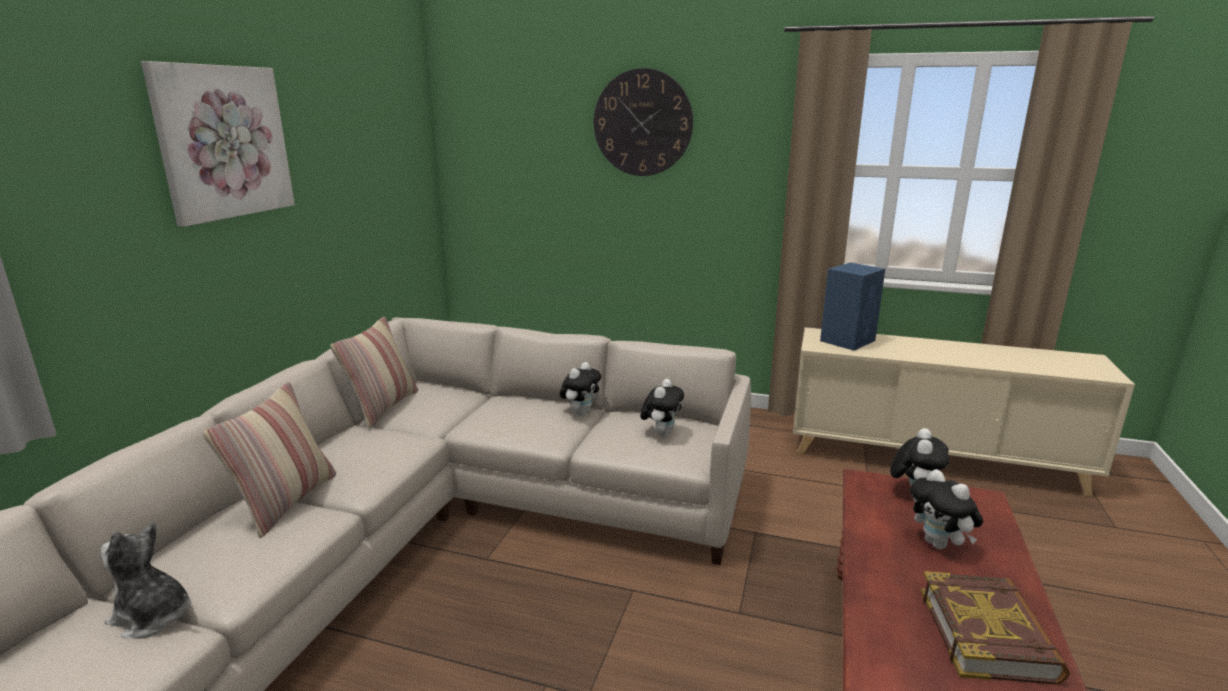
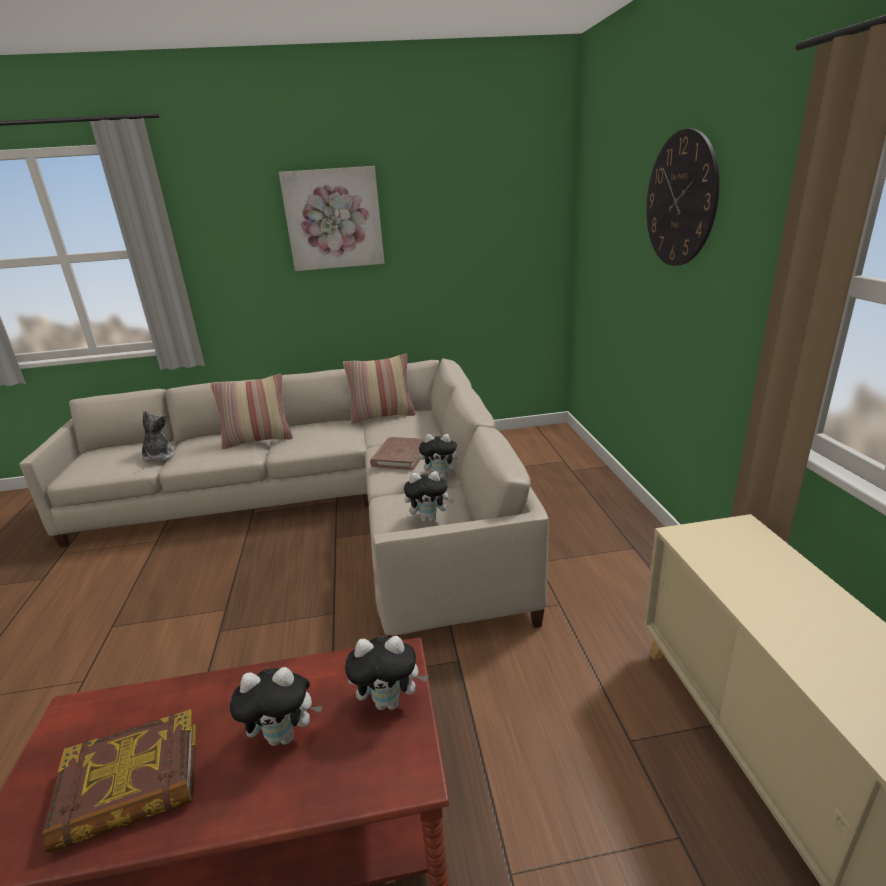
camera: 65 degrees right, 5 degrees up
(512, 419) = (400, 456): none -> brown book
(848, 340) = (749, 555): blue speaker -> none
(939, 544) = (284, 735): plush toy -> plush toy turned 135 degrees counterclockwise

